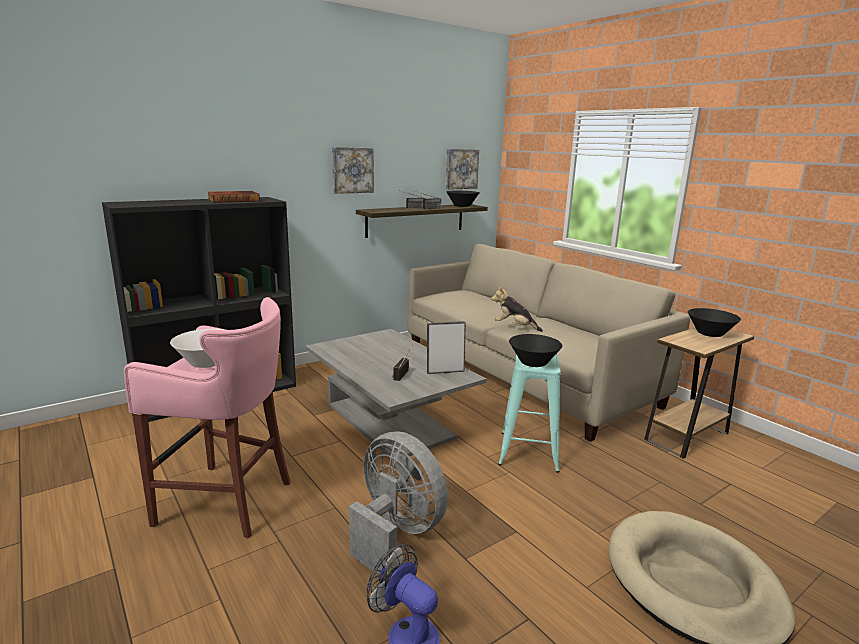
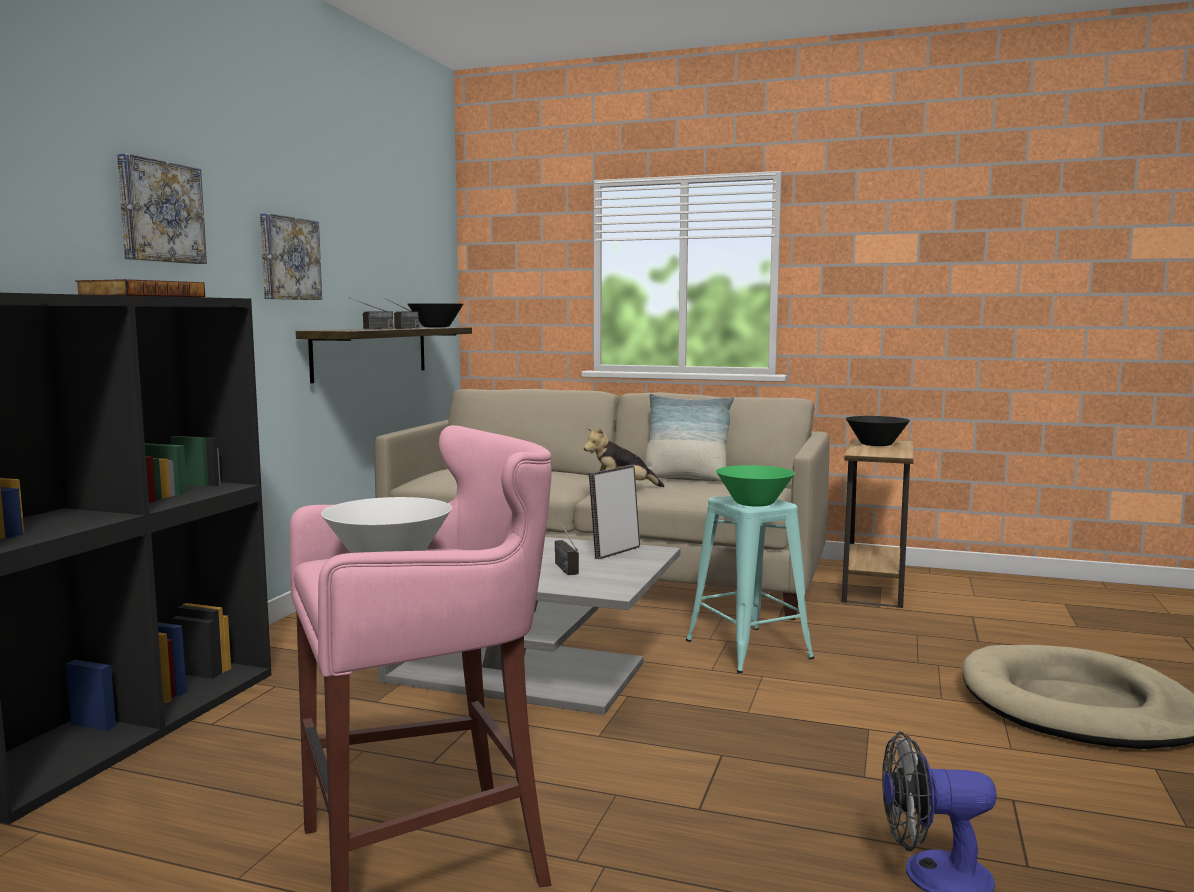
camera: 35 degrees left, 10 degrees down
(396, 533) = (746, 787): grey fan -> none
(461, 169) = (417, 269): picture -> picture (159, 212)
(533, 363) = (754, 503): black bowl -> green bowl
(569, 328) = (685, 479): none -> pillow

